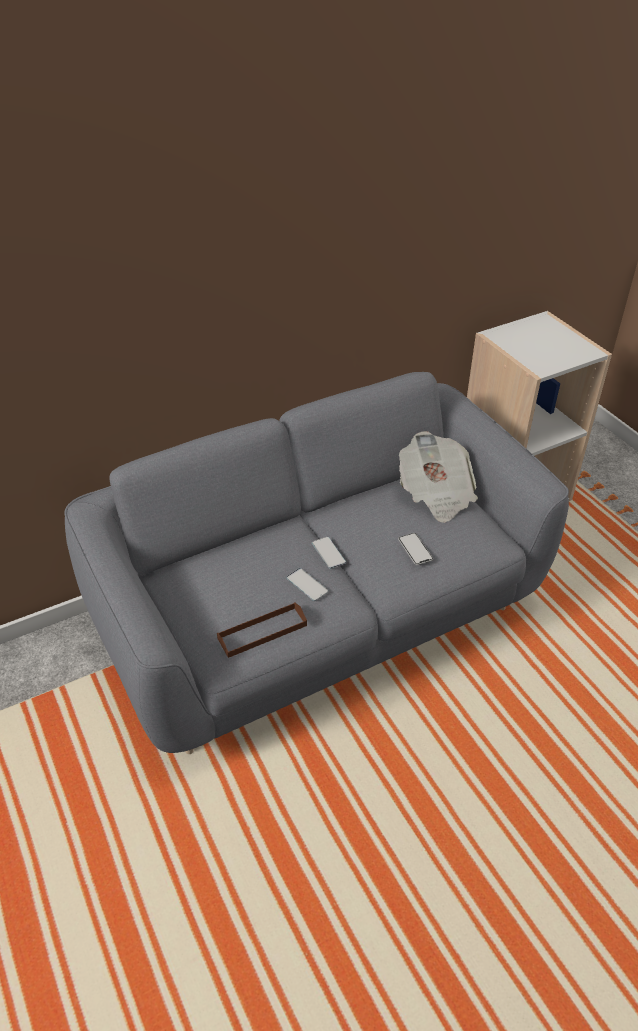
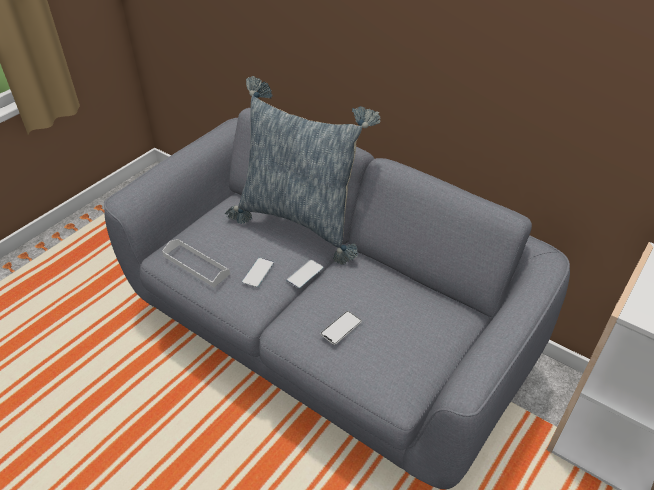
camera: 65 degrees right, 0 degrees up
(256, 536) = (301, 228): none -> pillow
(262, 632) = (196, 265): brown tray -> white tray
(436, 494) = (430, 321): newspaper -> none

